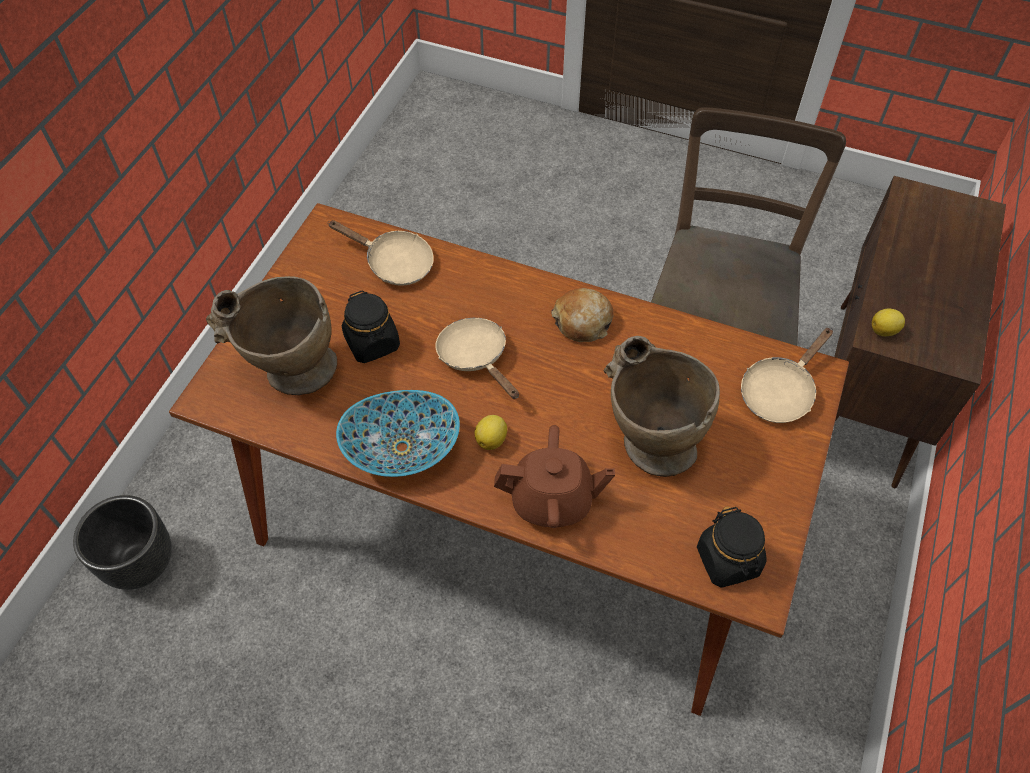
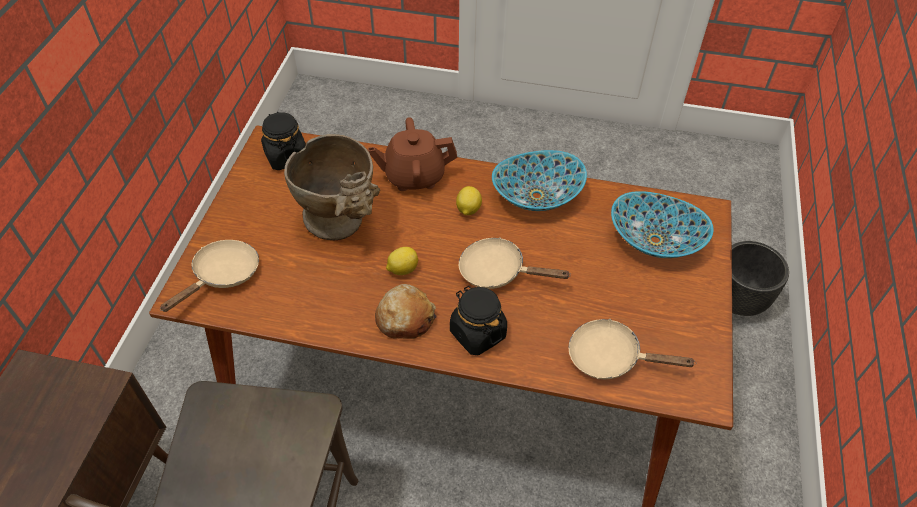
camera: 170 degrees right, 5 degrees down
(288, 372) = (655, 240): beige vase -> bowl
(372, 343) = (595, 273): black jar -> black jar (477, 333)
(476, 357) = (498, 272): beige frying pan -> beige frying pan turned 150 degrees clockwise
(884, 331) = (91, 394): lemon -> lemon (402, 269)

